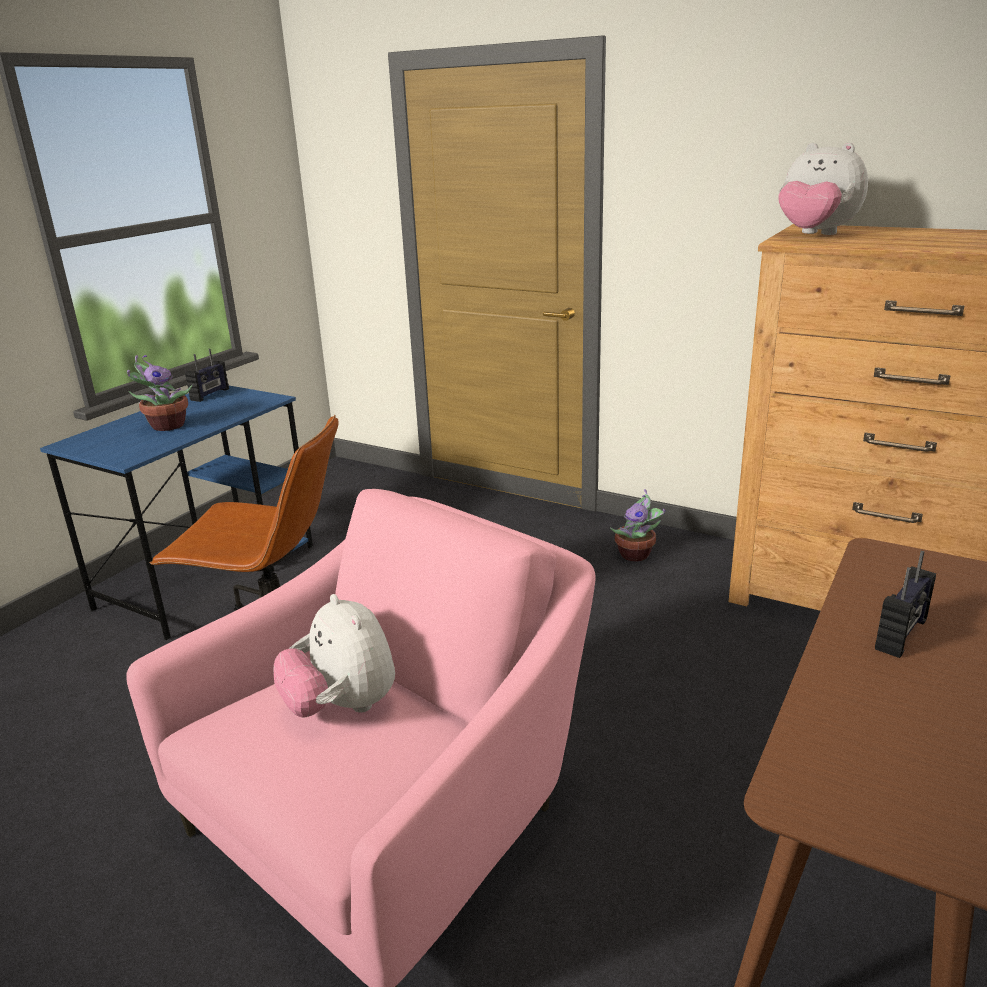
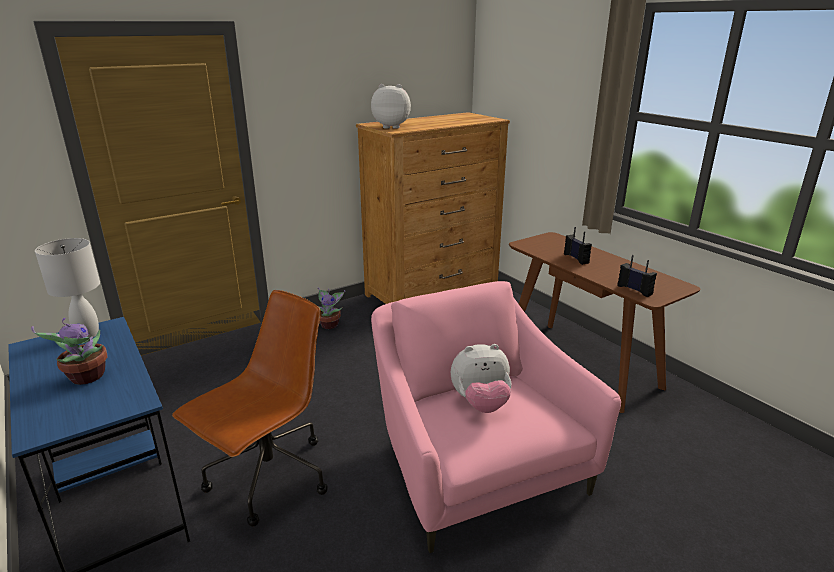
camera: 65 degrees left, 0 degrees up
(210, 394) = (40, 349): radio -> radio (635, 290)
(248, 398) = (88, 334): none -> white table lamp
(814, 235) = (391, 127): plush toy -> plush toy turned 150 degrees counterclockwise

